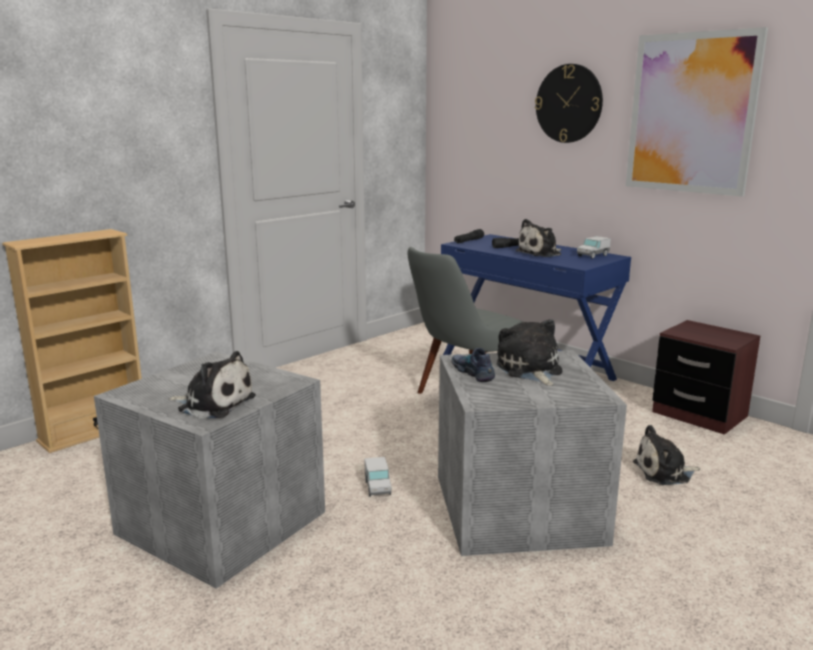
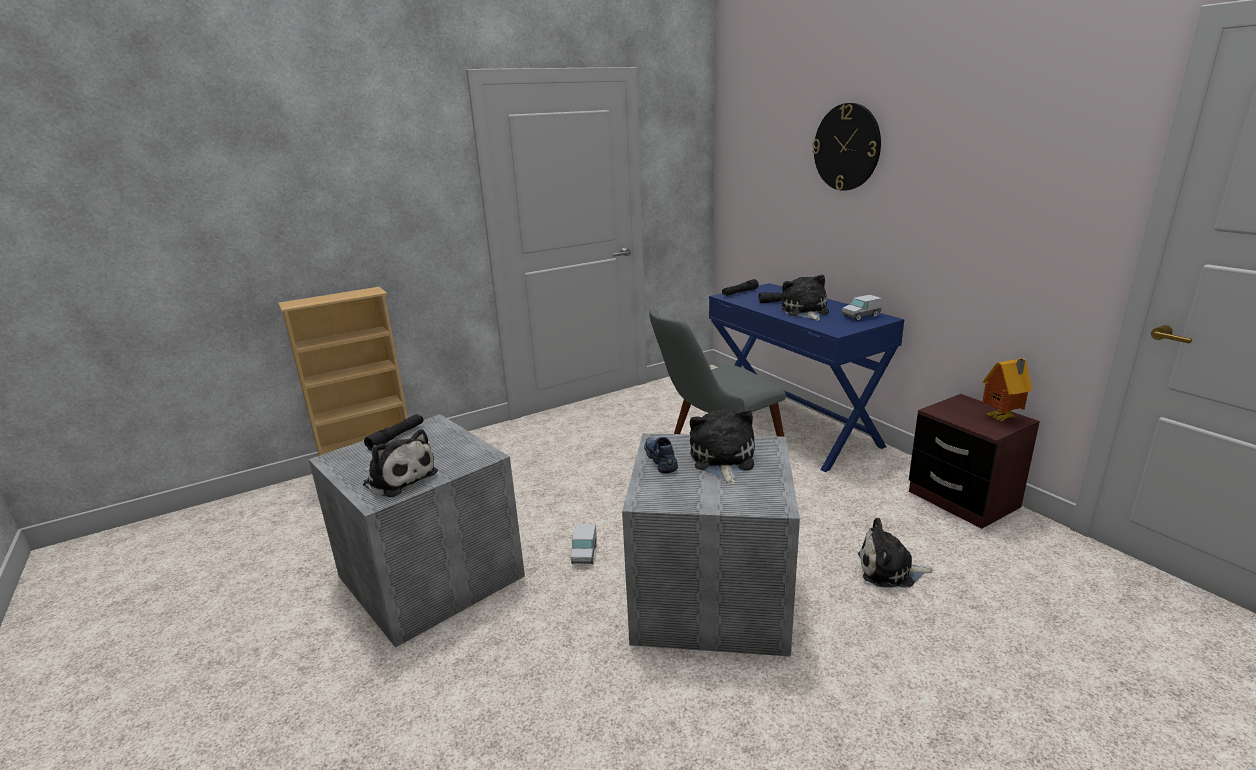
camera: 15 degrees right, 5 degrees up
(182, 372) = (396, 437): none -> black flashlight
(541, 253) = (805, 311): plush toy -> plush toy turned 105 degrees clockwise
(691, 113) = (975, 162): picture -> none
(731, 335) = (1002, 418): none -> toy house

